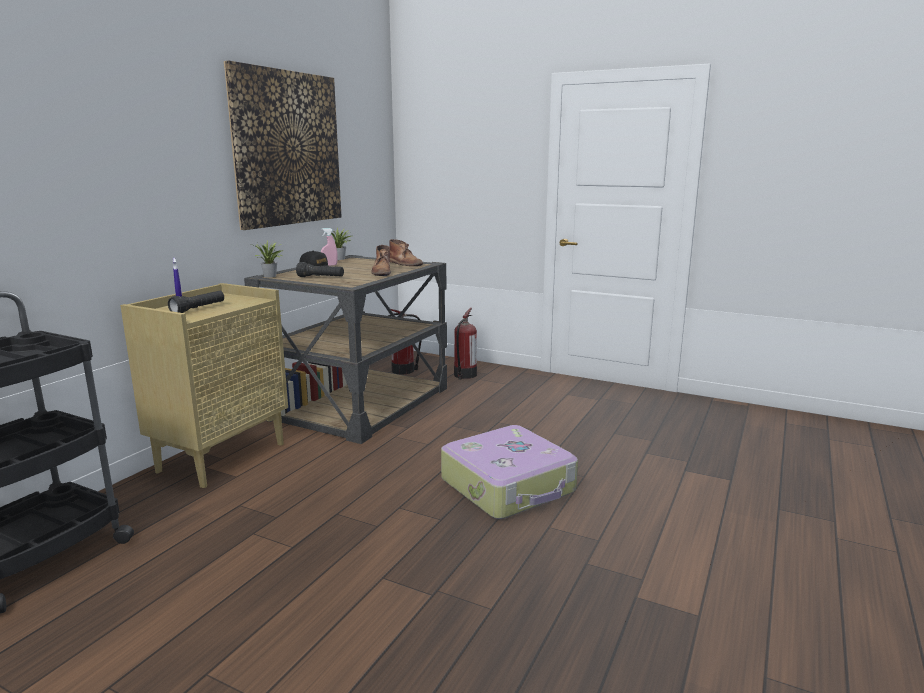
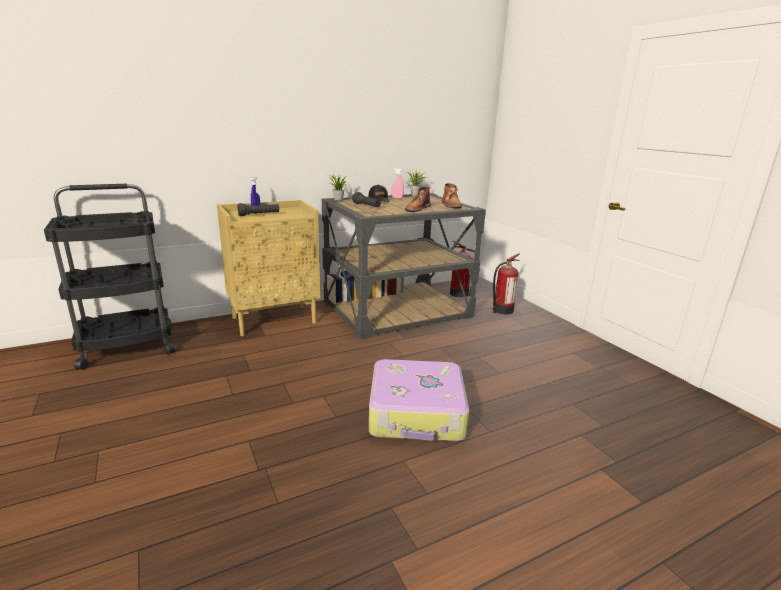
camera: 35 degrees right, 5 degrees up
(287, 149) = (377, 102): picture -> none

